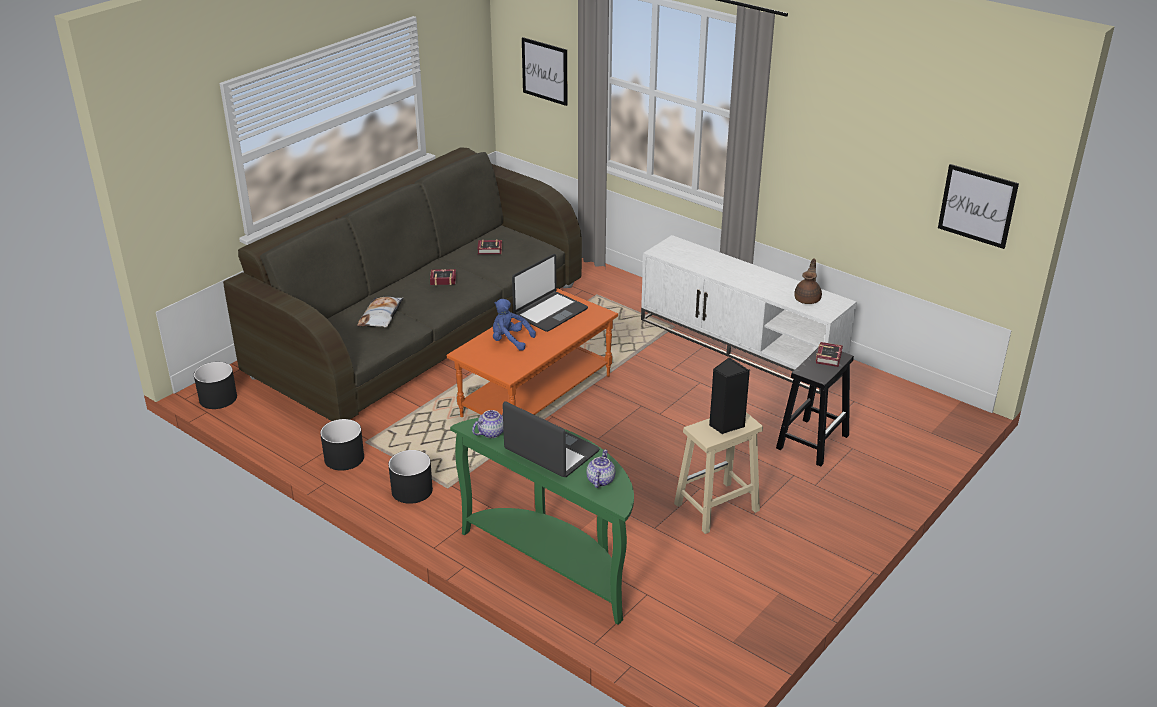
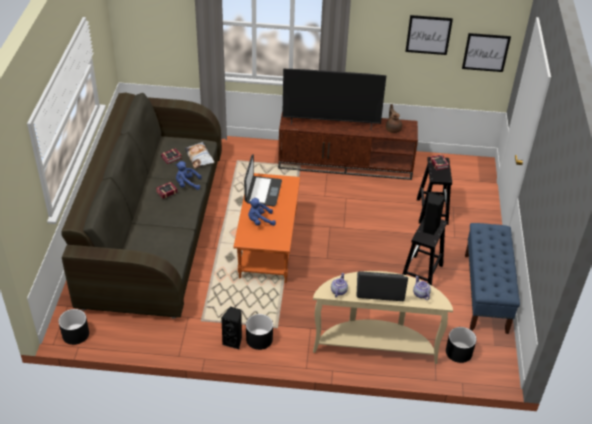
camera: 35 degrees left, 10 degrees up
(344, 458) = (199, 337): black planter -> black planter (458, 352)
(379, 479) = (233, 341): none -> black speaker
(381, 316) = (155, 234): pillow -> pillow (199, 157)
(477, 281) = (187, 184): none -> blue plush toy
(545, 71) = (160, 24): picture -> picture (428, 35)
(554, 562) = (375, 345): green console table -> beige console table
(715, 508) = (421, 273): beige stool -> black stool
(722, 267) = (331, 123): none -> television
(742, 345) = (346, 164): white tv stand -> brown tv stand
(790, 572) = (486, 293): none -> blue bench

